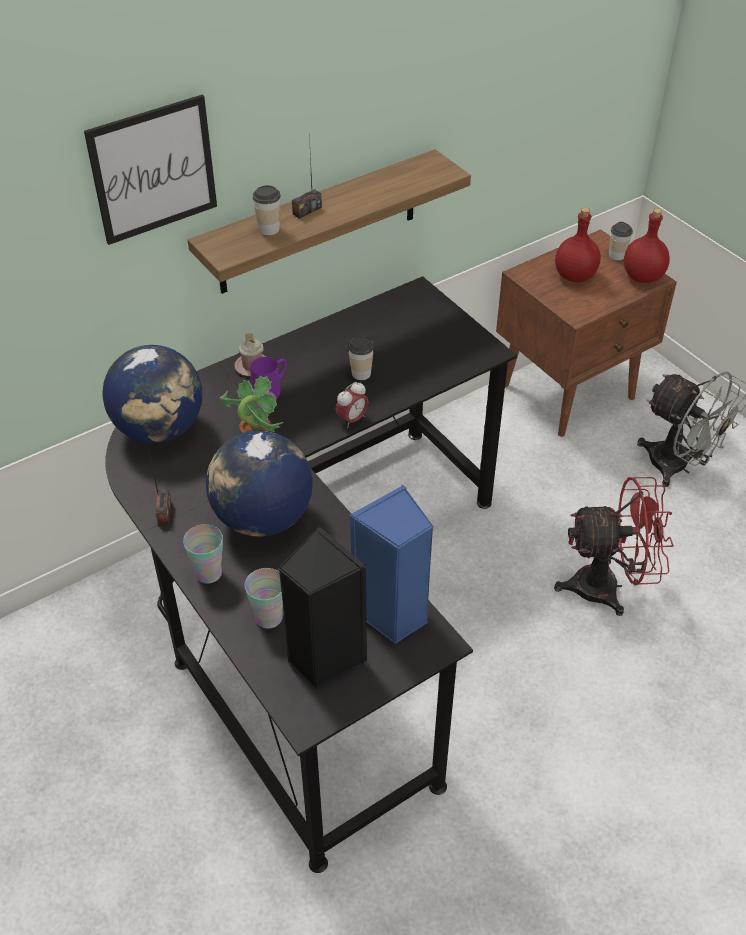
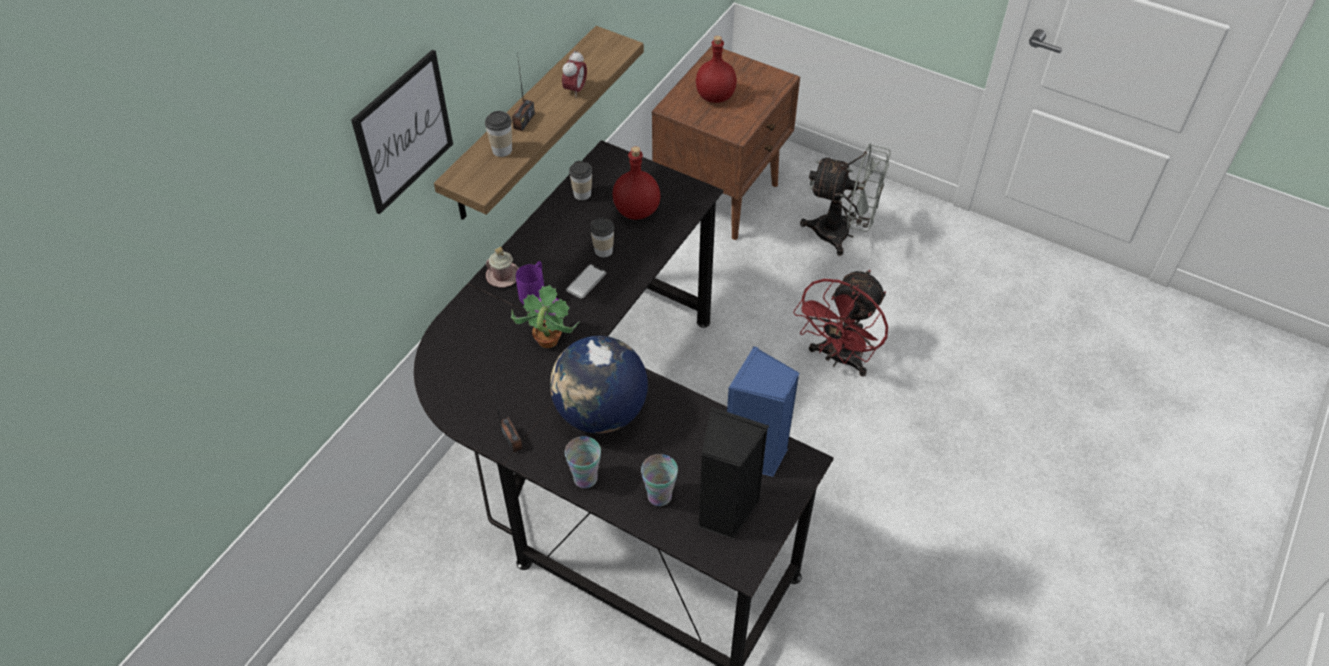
camera: 25 degrees left, 5 degrees up
(160, 429) = (457, 364): globe -> none
(326, 396) = (586, 282): none -> phone
(352, 420) = (621, 296): alarm clock -> alarm clock (575, 90)
(608, 587) = (839, 358): red fan -> red fan turned 150 degrees clockwise
(616, 255) = (739, 66): cup -> cup (582, 194)
(643, 277) = (771, 80): red bottle -> red bottle (637, 210)

